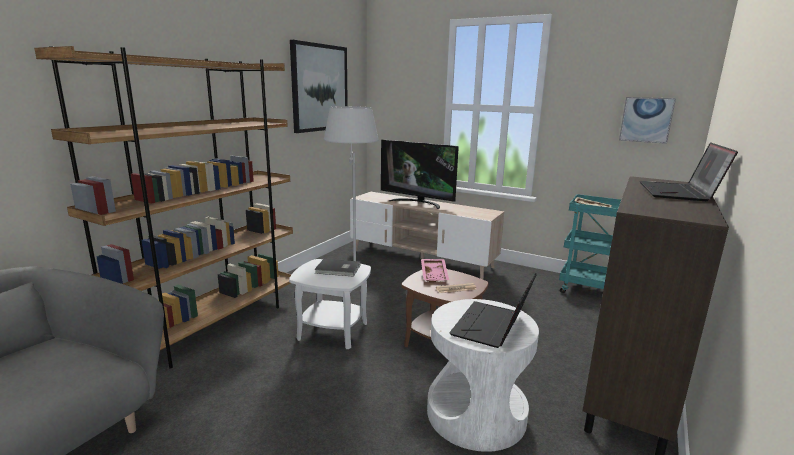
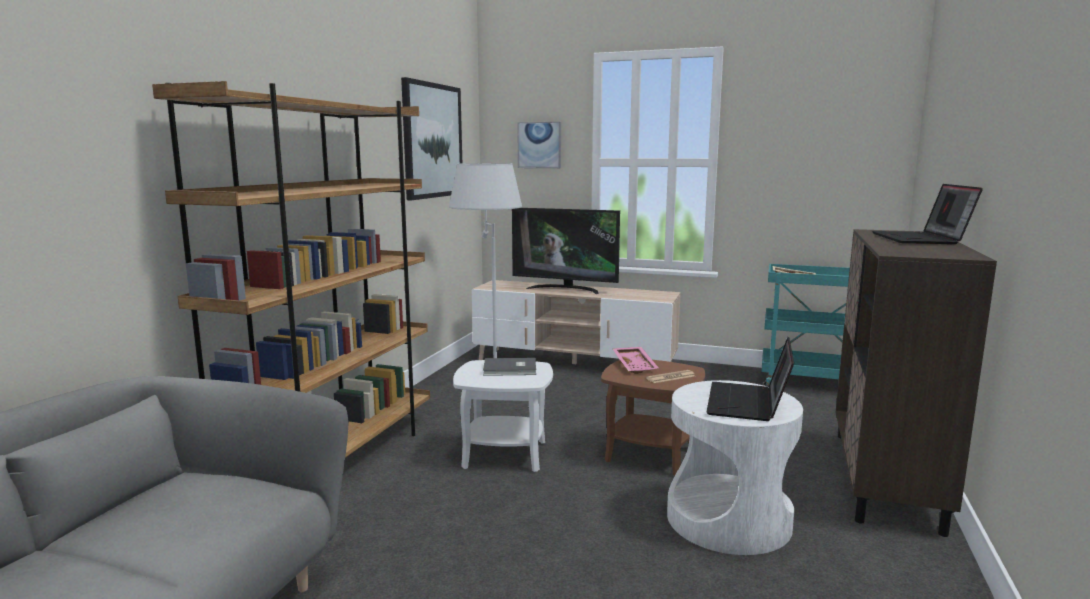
camera: 10 degrees left, 5 degrees down
(646, 119) = (844, 169): picture -> picture (539, 145)

